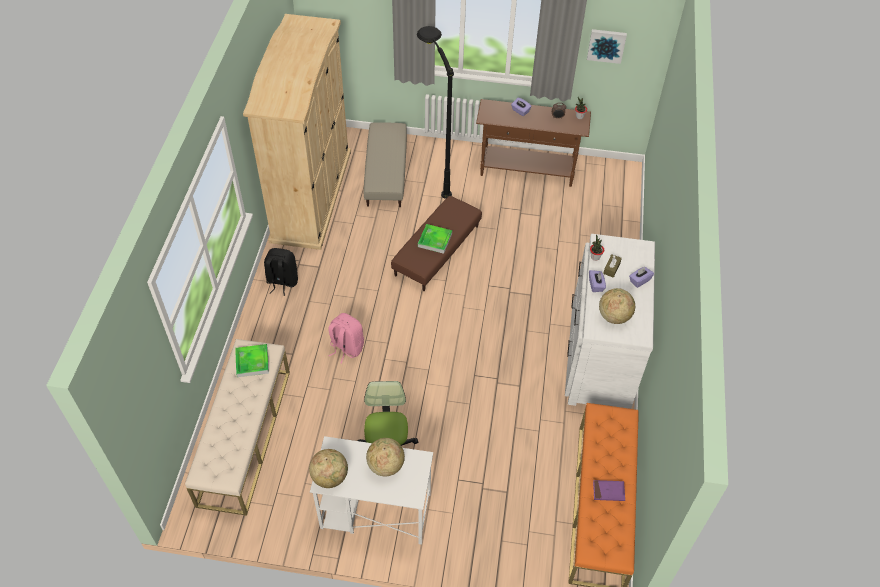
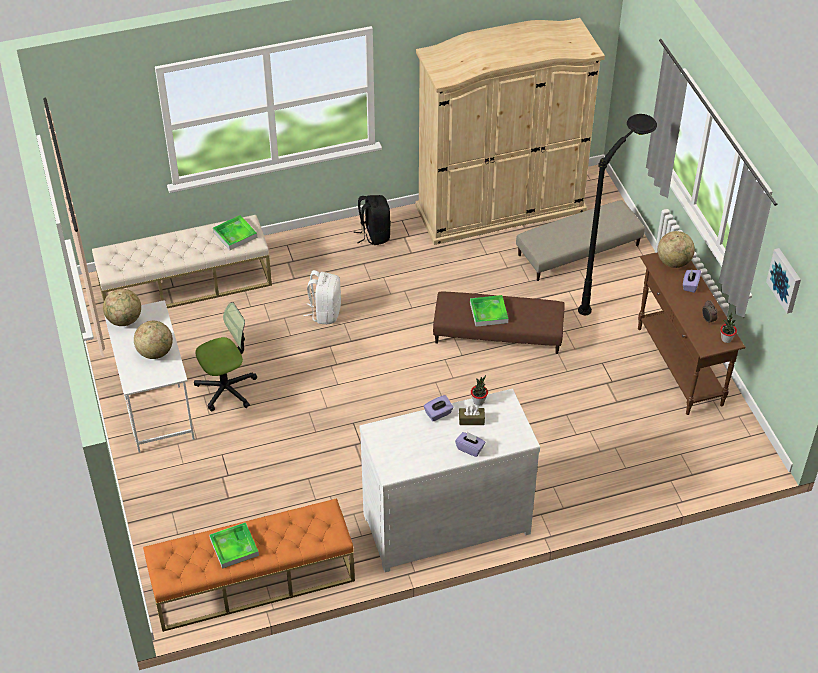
camera: 65 degrees right, 5 degrees down
(346, 348) = (325, 313): pink backpack -> white backpack
(608, 491) = (234, 547): purple book -> tray
(614, 316) = (404, 441): globe -> globe (673, 262)

